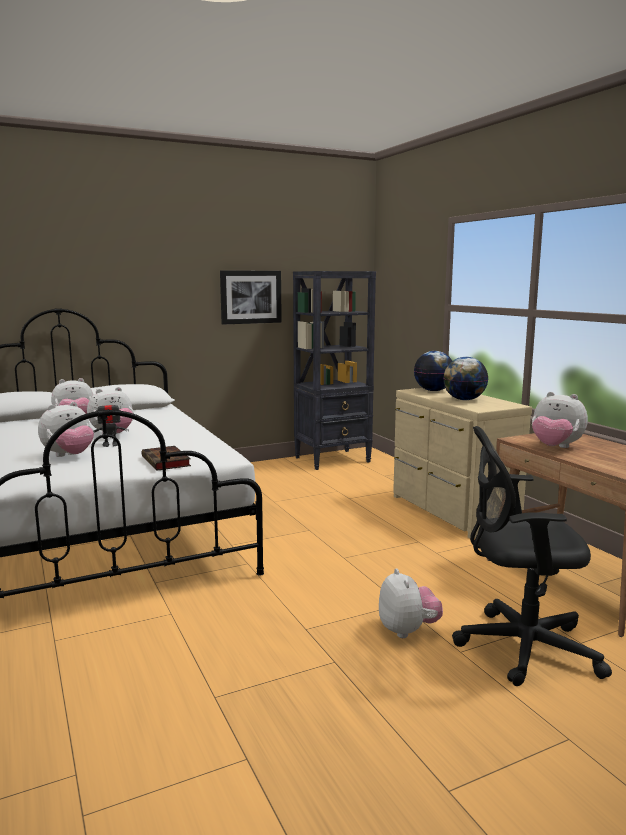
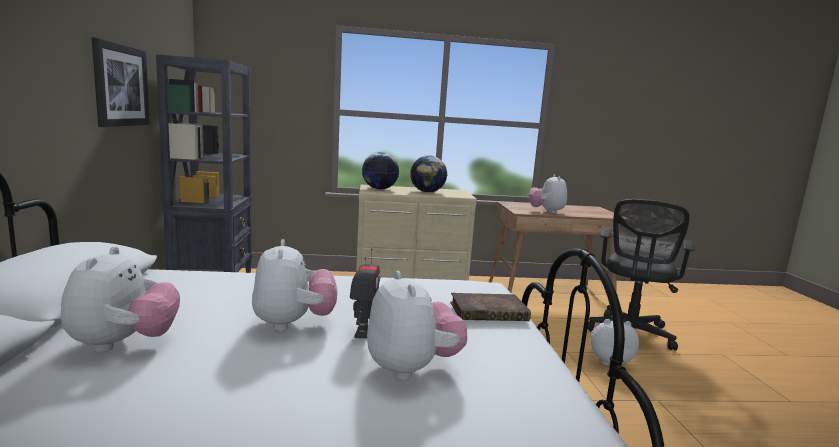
camera: 70 degrees left, 0 degrees up
(555, 447) = (546, 212): plush toy -> plush toy turned 120 degrees clockwise

